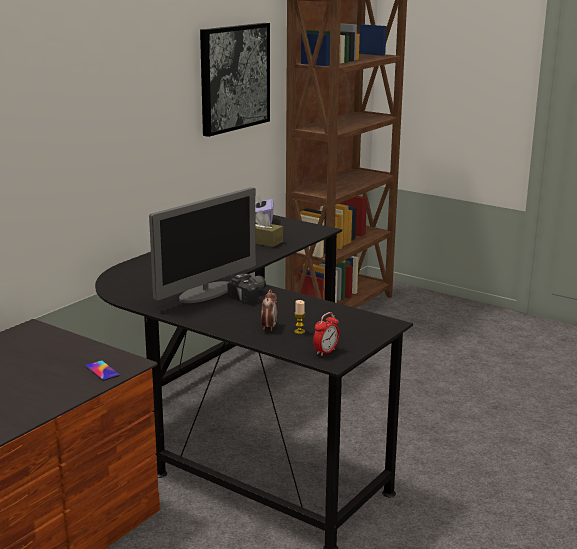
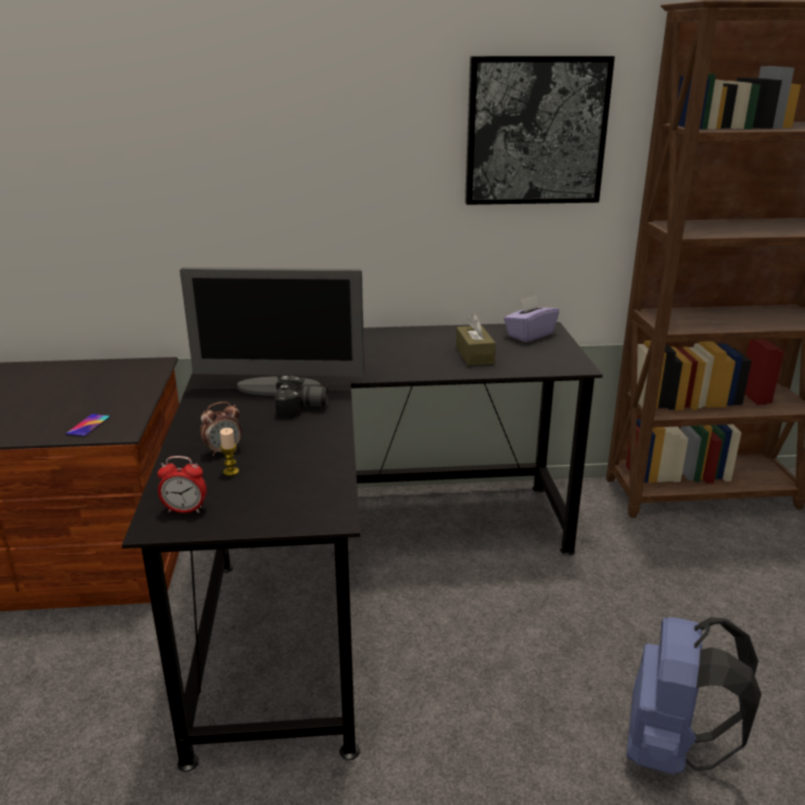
camera: 50 degrees right, 5 degrees up
(491, 411) = (671, 749): none -> blue backpack

